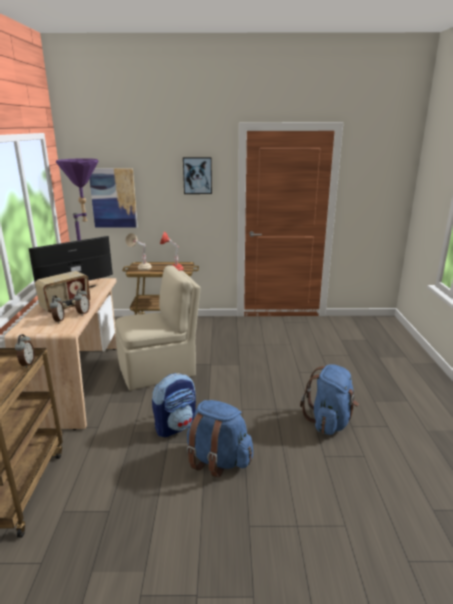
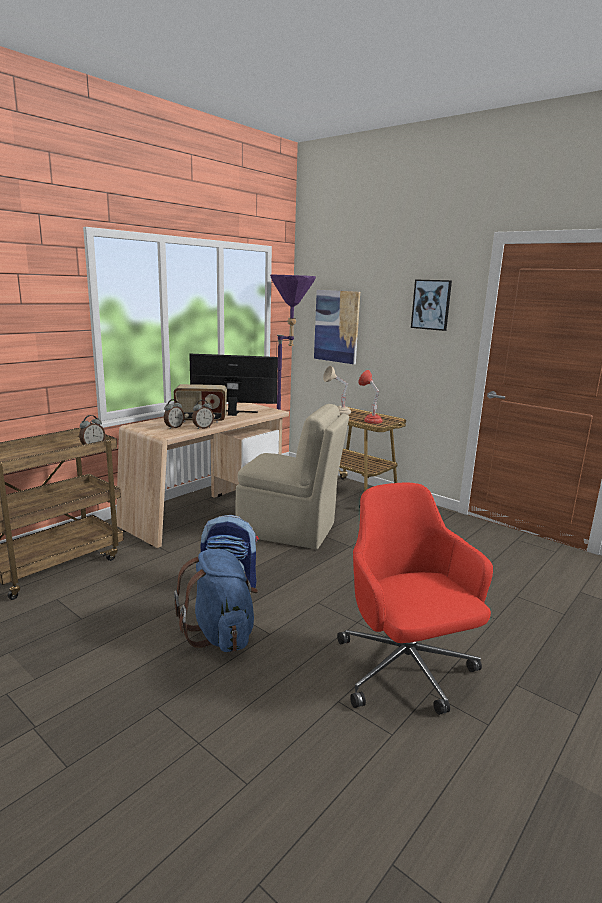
camera: 40 degrees right, 5 degrees down
(329, 421) = (405, 671): blue backpack -> red office chair

